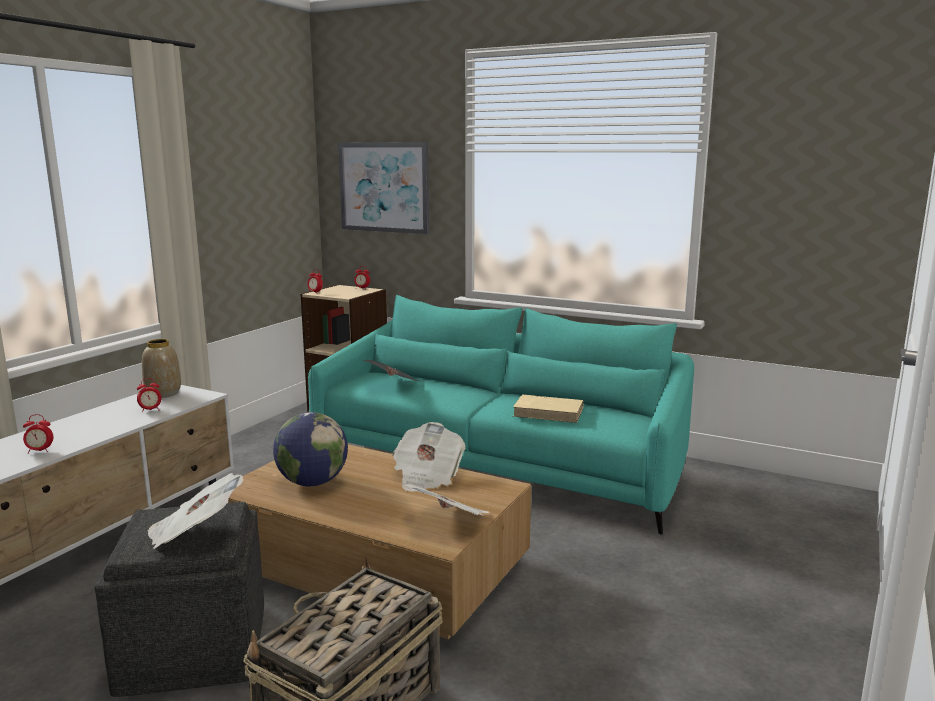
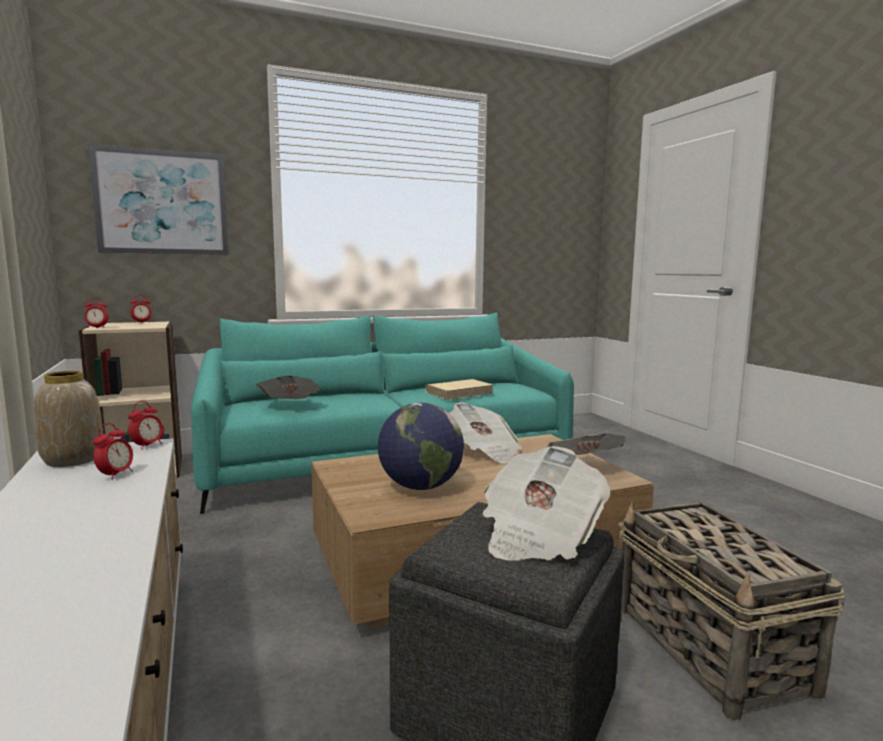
camera: 50 degrees left, 5 degrees down
(39, 451) = (86, 564): alarm clock -> alarm clock (147, 446)

